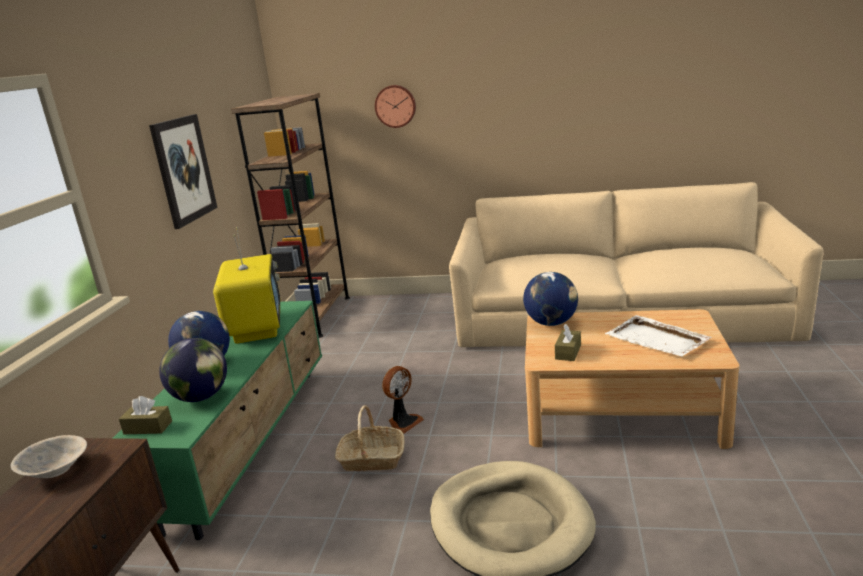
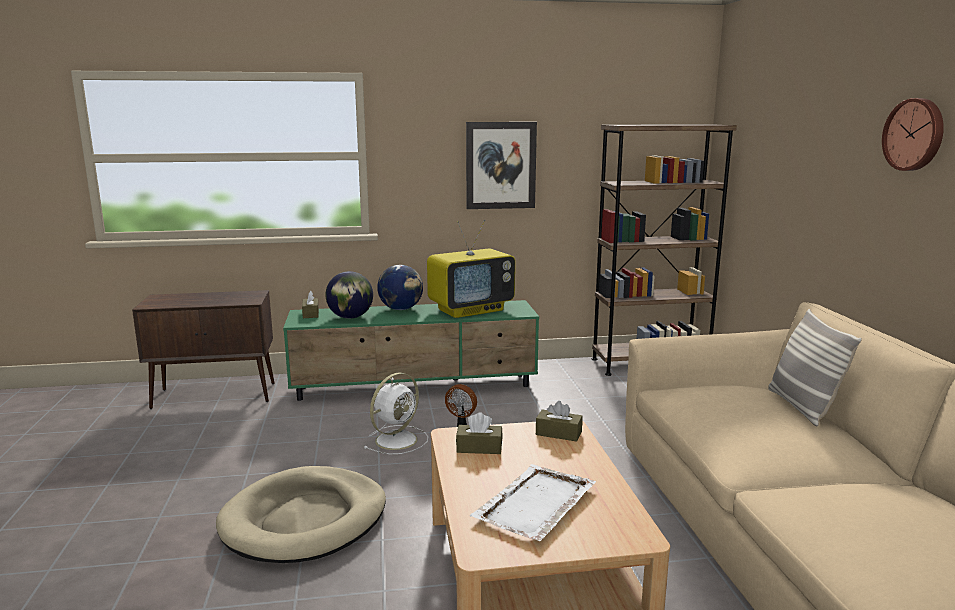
camera: 70 degrees right, 5 degrees down
(55, 470) = (233, 295): beige bowl -> none
(372, 459) = (397, 439): basket -> white fan
(395, 106) = (789, 154): wall clock -> wall clock (915, 134)
(543, 253) = (802, 407): none -> pillow
(551, 323) = (558, 433): globe -> brown tissue box

